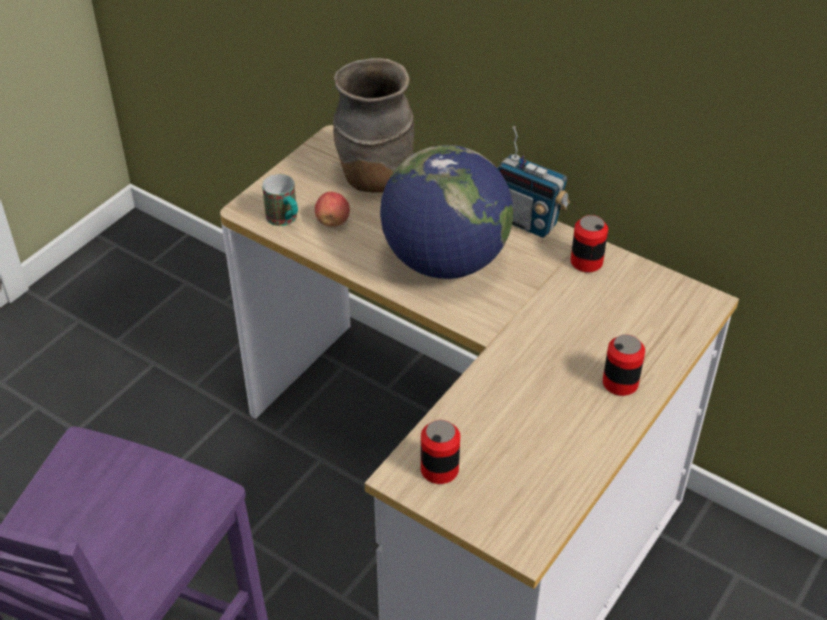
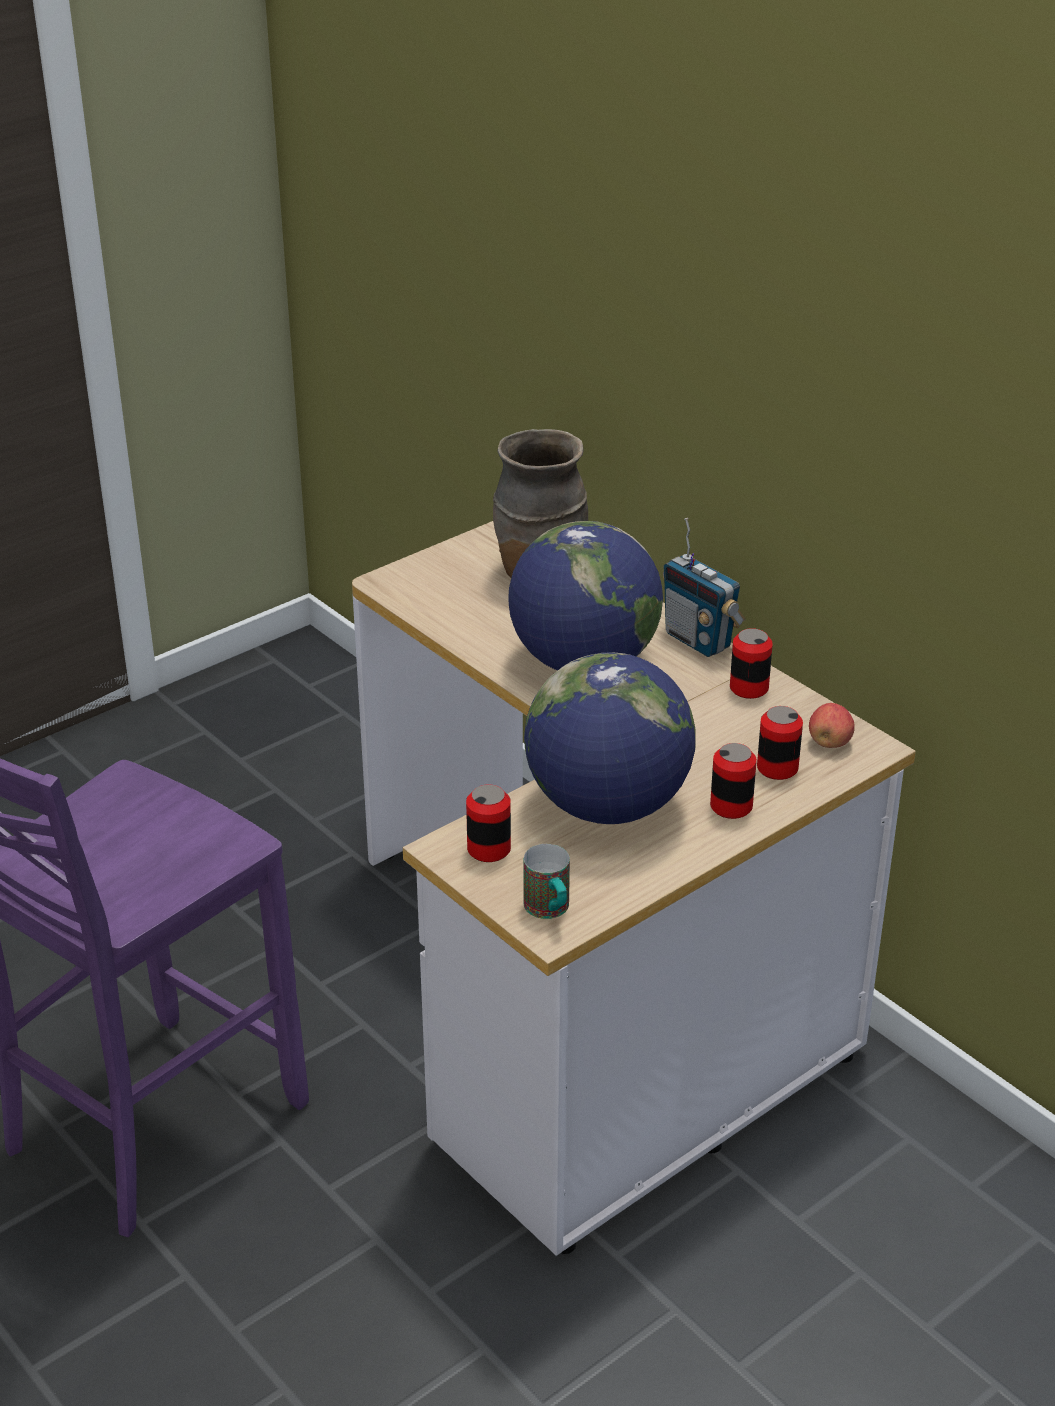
camera: 15 degrees right, 10 degrees down
(285, 220) = (421, 598): mug -> mug (550, 911)
(333, 221) = (473, 607): apple -> apple (829, 743)
(521, 403) = (608, 806): none -> globe
(641, 337) = (777, 768): none -> can

